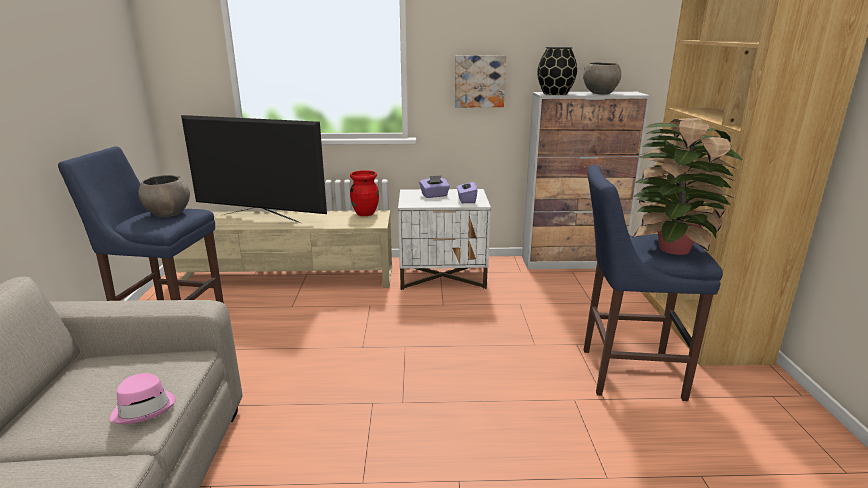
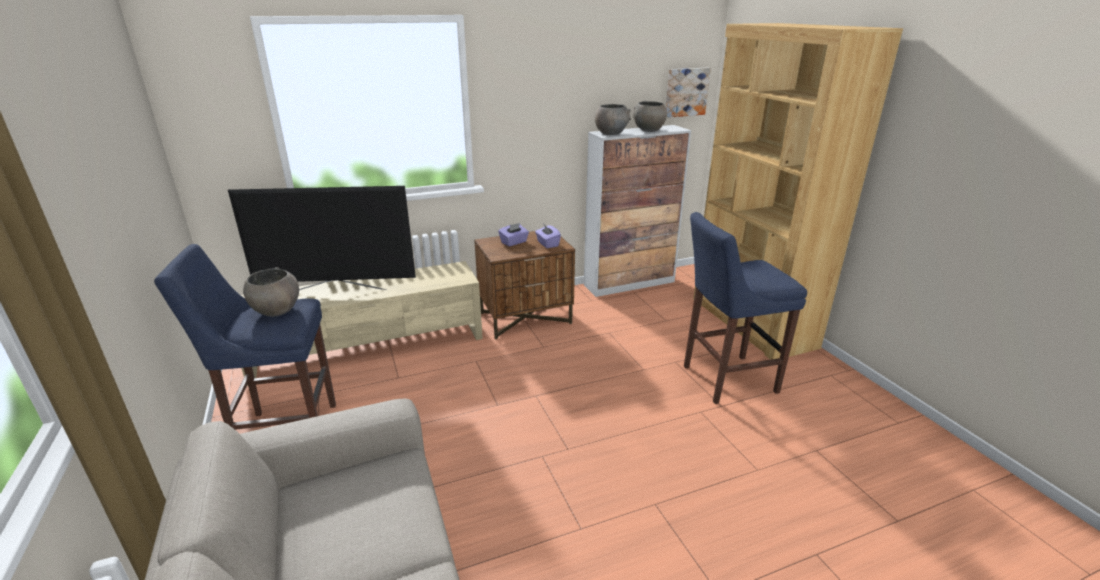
camera: 20 degrees left, 5 degrees up
(144, 408) = (405, 521): pink hat -> none
(365, 213) = (444, 268): red vase -> none
(443, 277) = (526, 318): white nightstand -> brown nightstand
(479, 81) = (539, 125): picture -> picture (686, 92)
(554, 93) = (611, 133): black vase -> grey bowl
(672, 248) = (763, 275): potted plant -> none

